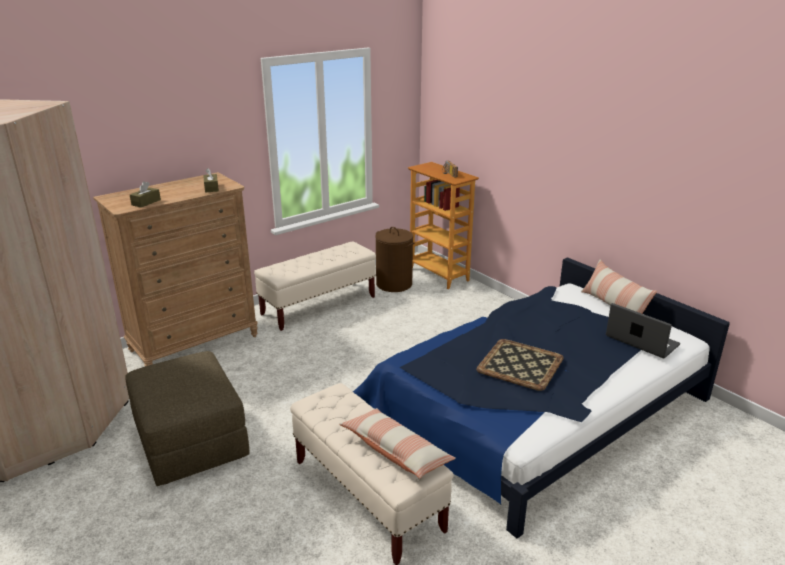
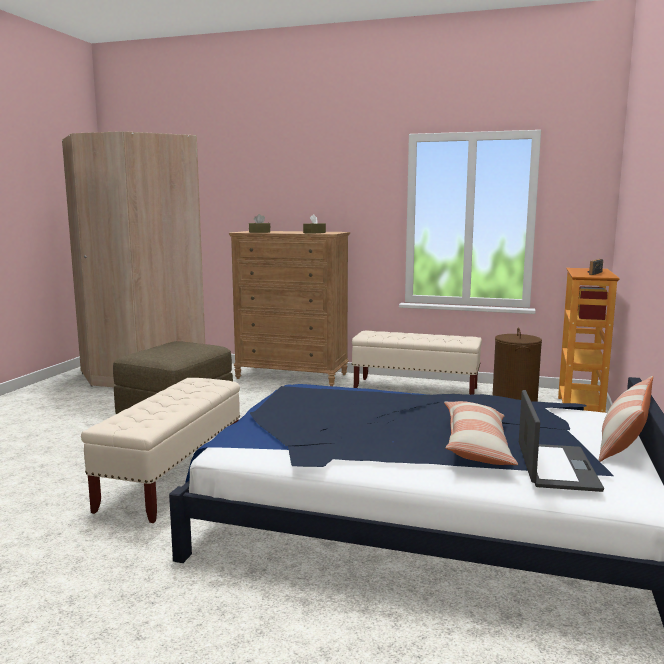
camera: 55 degrees right, 15 degrees down
(396, 451) = (153, 414): pillow -> pillow (476, 446)
(521, 364) = (361, 418): tray -> none

